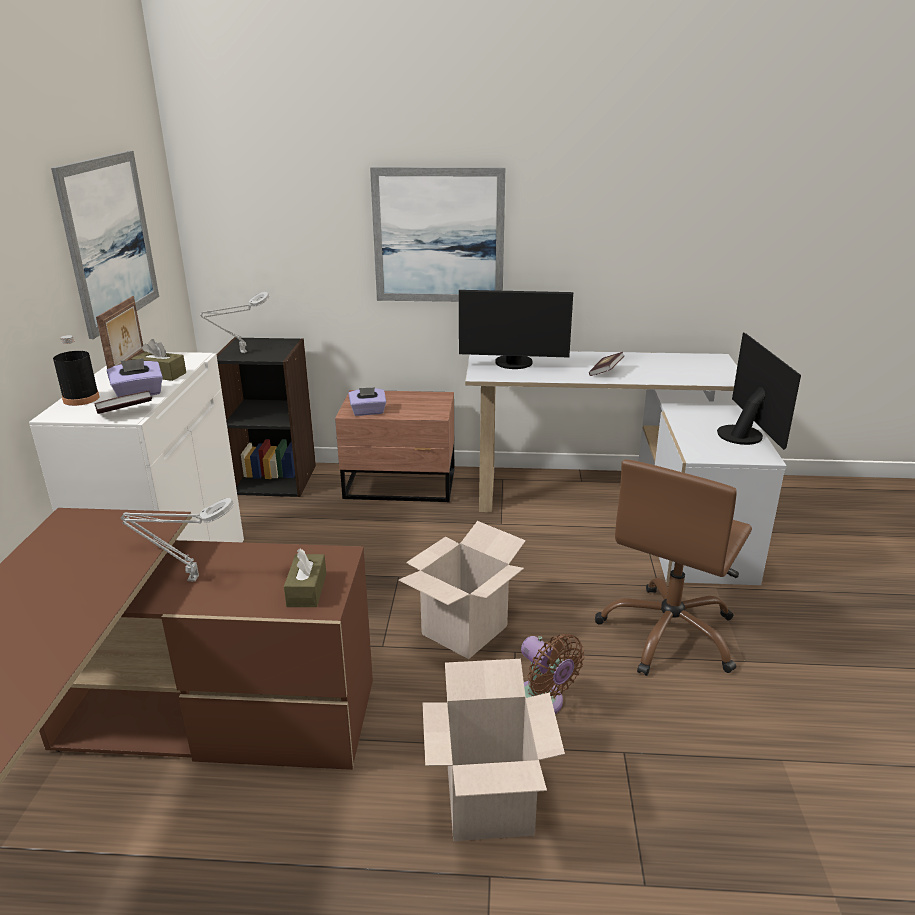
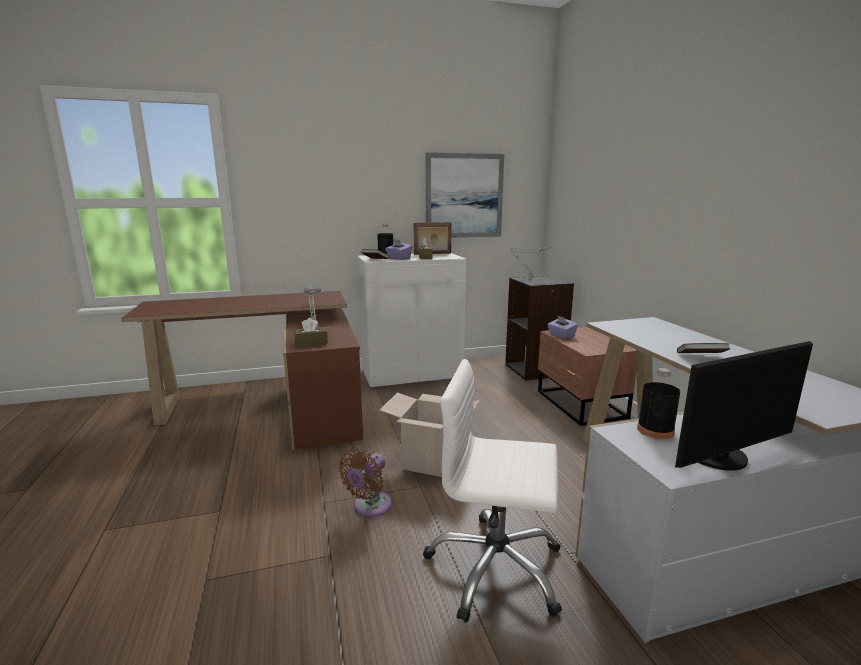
camera: 70 degrees right, 10 degrees down
(438, 236) = (653, 217): picture -> none
(489, 802) = (274, 501): cardboard box -> none
(514, 364) = (649, 329): monitor -> none
(669, 634) = (495, 568): brown office chair -> white office chair
(698, 441) = (655, 430): none -> black bottle

